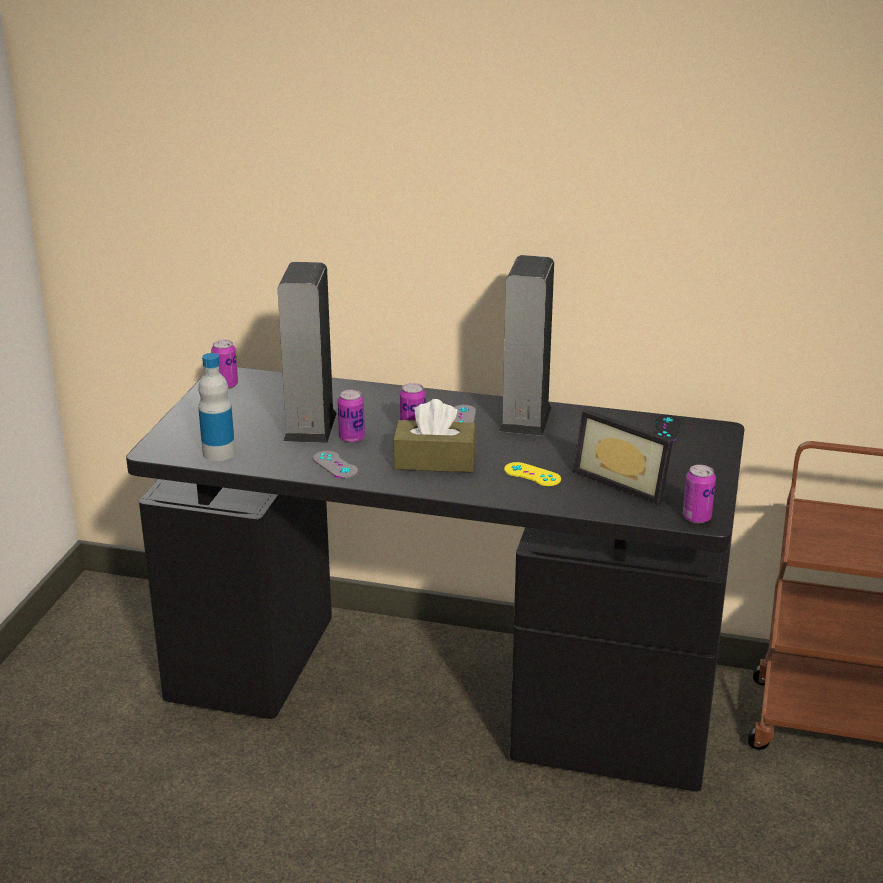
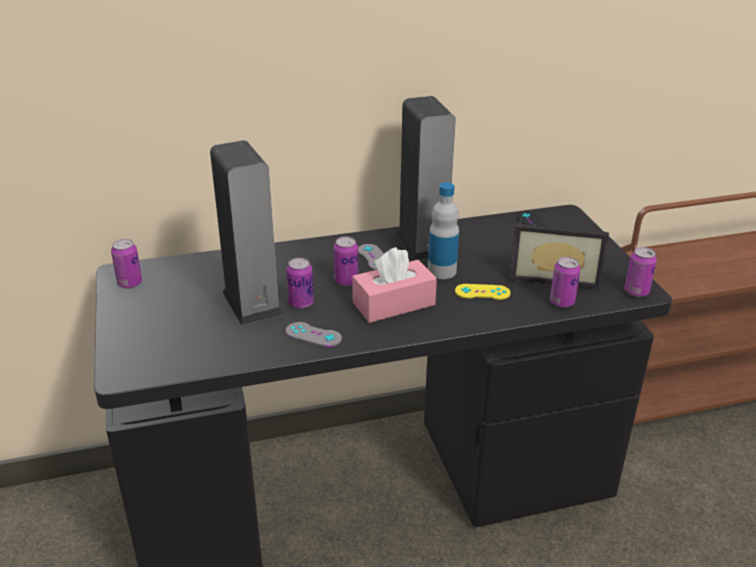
camera: 30 degrees left, 5 degrees up
(219, 453) = (191, 357): bottle -> bottle (442, 271)
(435, 461) = (393, 304): brown tissue box -> pink tissue box
(602, 504) = (562, 302): none -> can

